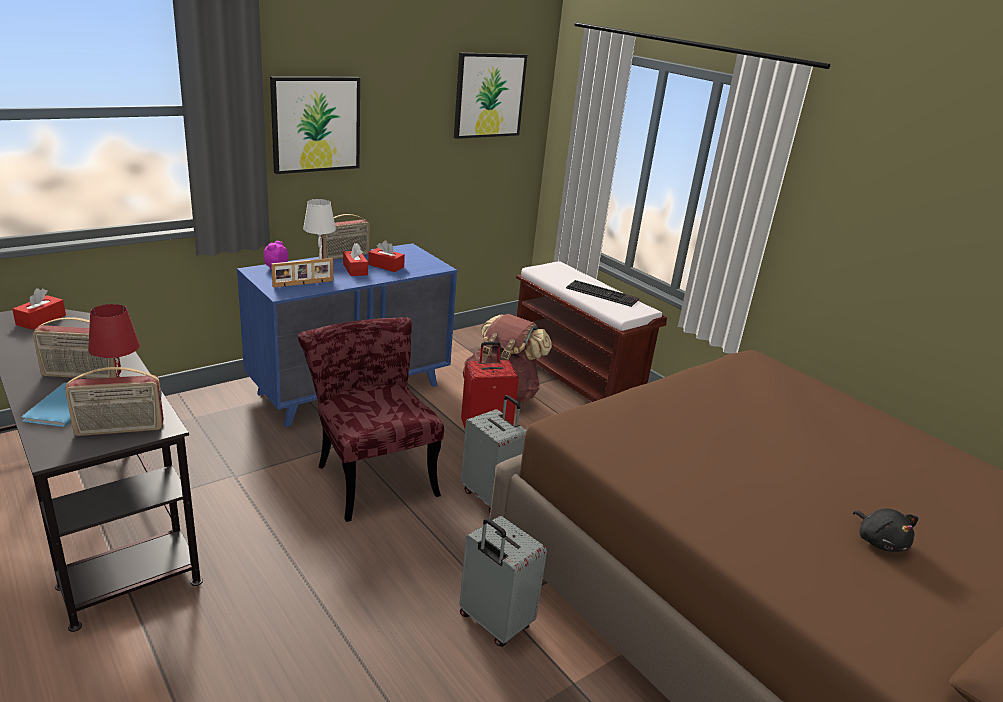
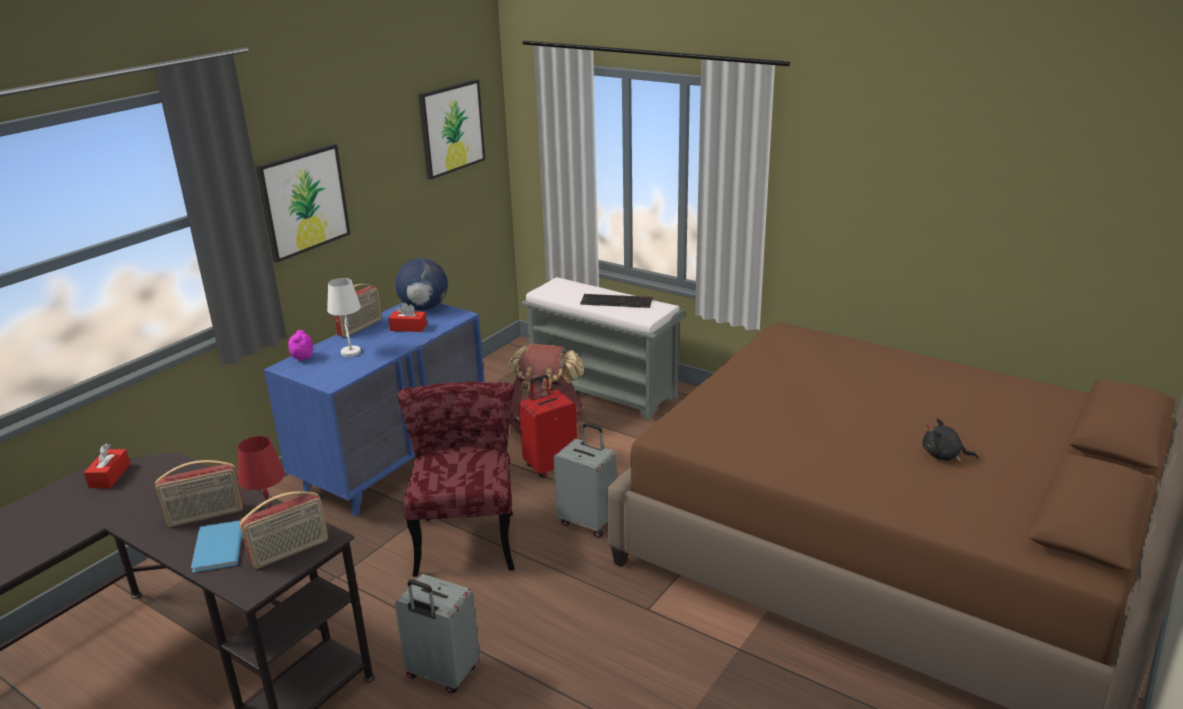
camera: 15 degrees left, 0 degrees up
(303, 284) = (344, 368): picture frame -> none
(355, 270) = (382, 339): red tissue box -> none
(371, 474) = (467, 535): red chair -> red chair turned 45 degrees clockwise
(412, 253) = (424, 308): none -> globe
(494, 623) = (650, 625): grey suitcase -> grey suitcase (441, 674)
(576, 379) = (604, 389): brown bench -> grey bench
(879, 541) = (944, 456): black plush toy -> black plush toy turned 150 degrees clockwise

